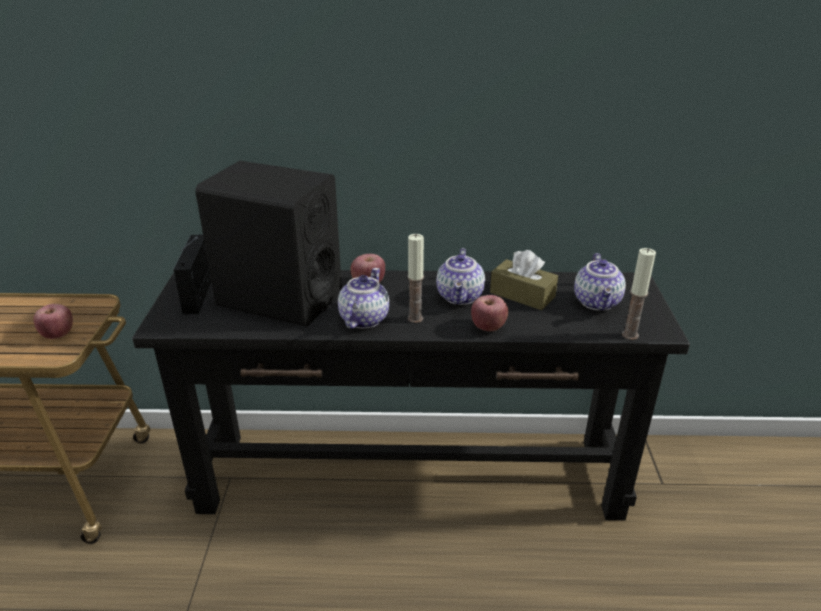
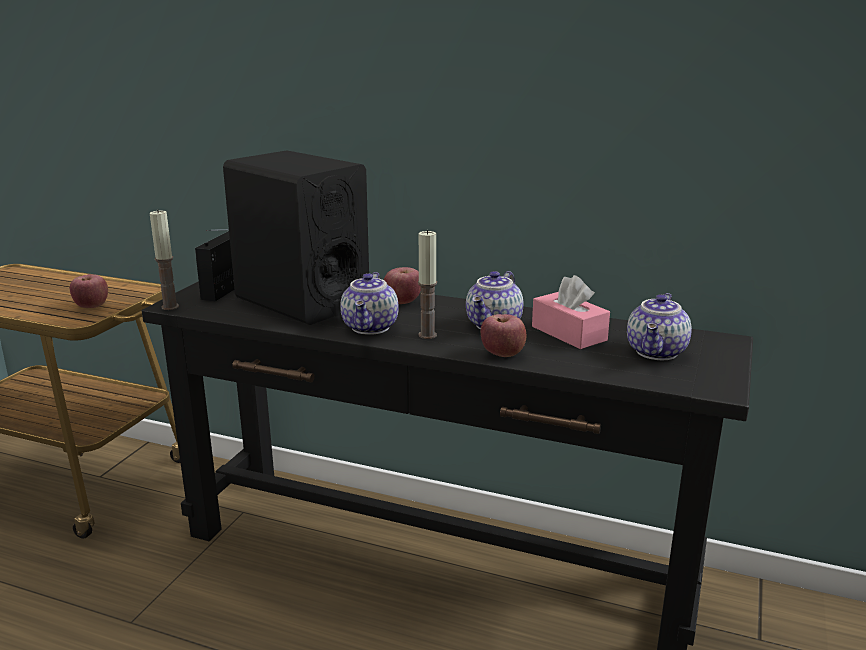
camera: 20 degrees right, 10 degrees down
(363, 319) = (371, 328): teapot -> teapot turned 150 degrees clockwise
(522, 295) = (569, 333): brown tissue box -> pink tissue box
(630, 335) = (673, 386): candle -> candle (170, 307)

